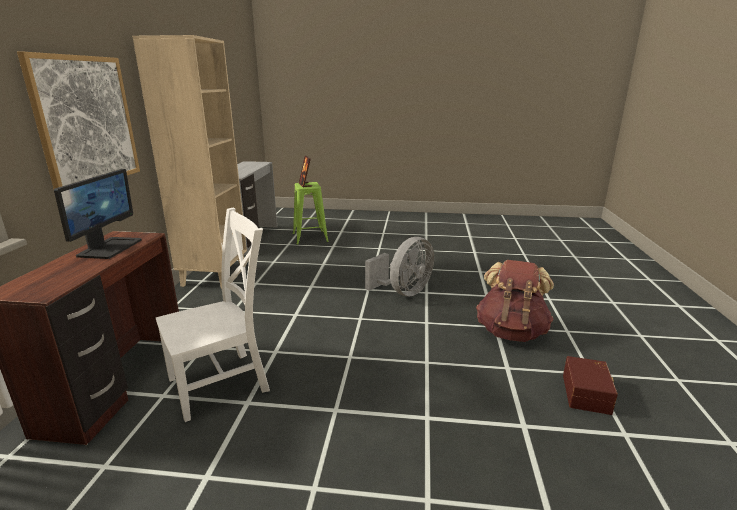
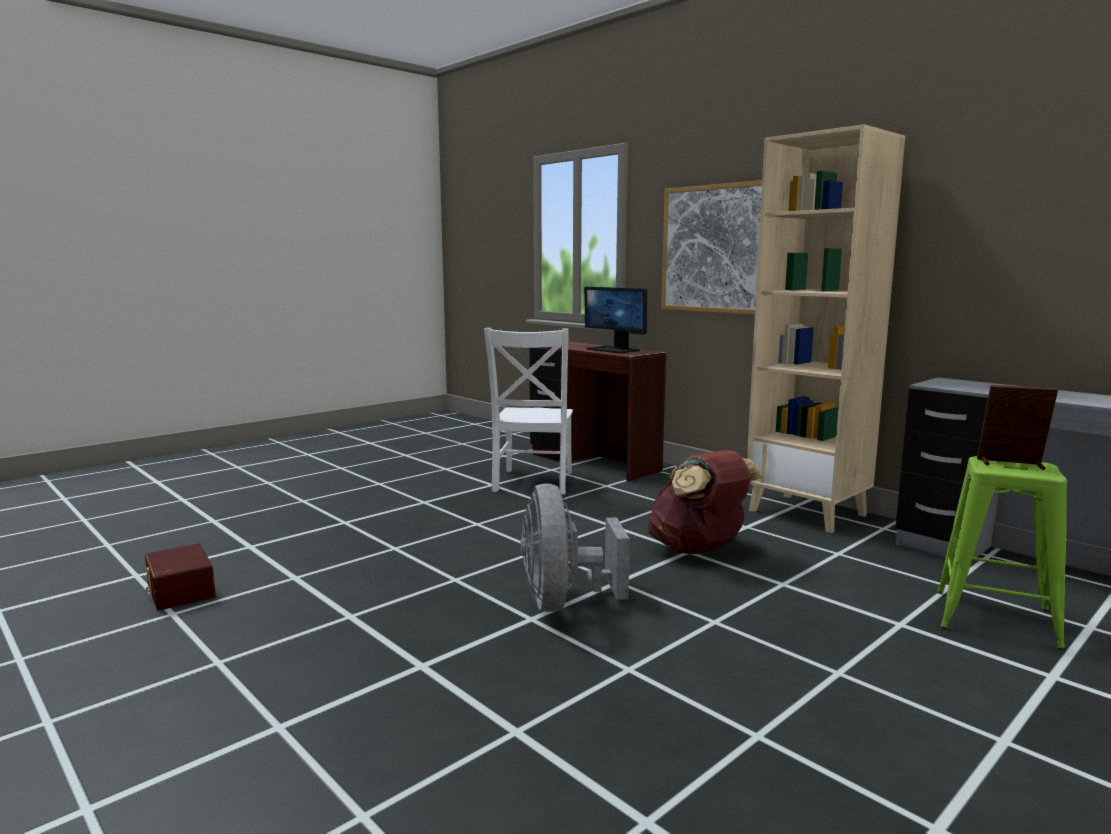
camera: 130 degrees right, 10 degrees down
(511, 332) = (319, 619): brown backpack -> brown backpack (698, 549)

